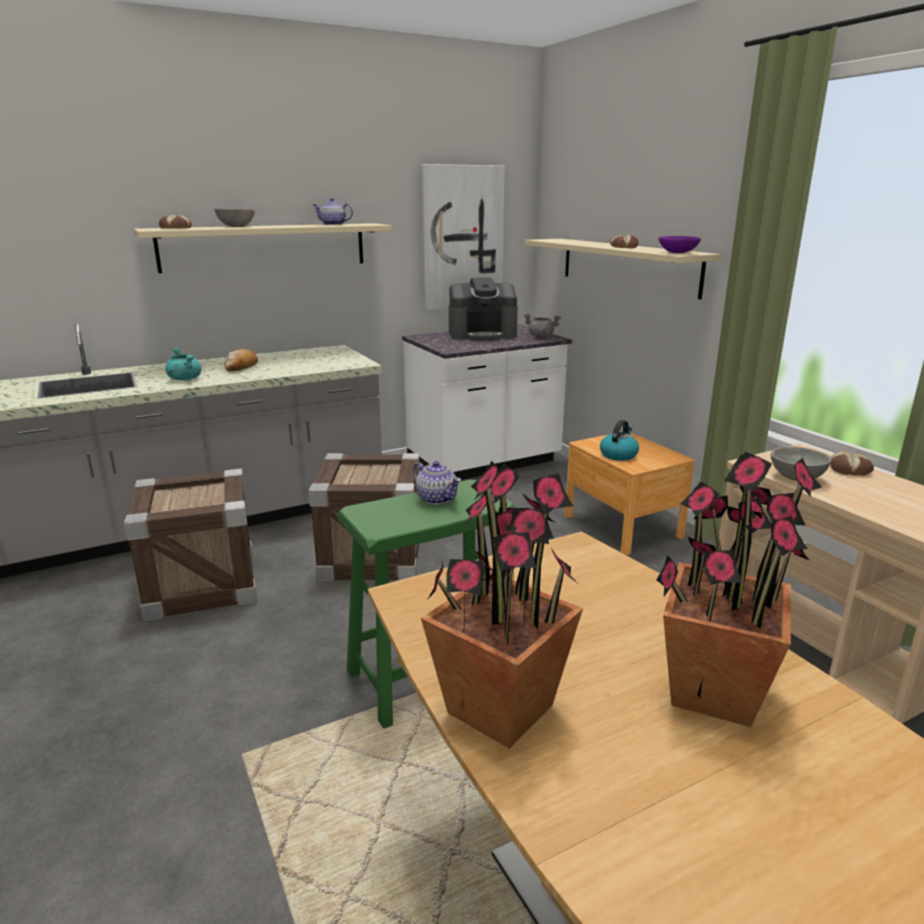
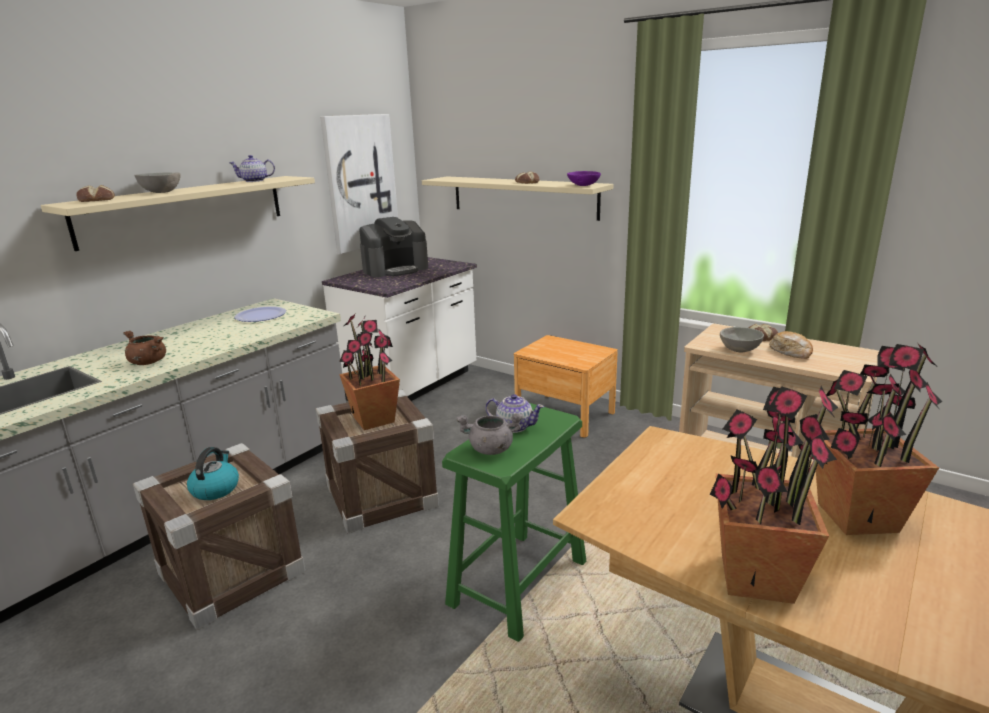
camera: 25 degrees left, 0 degrees up
(184, 379) = (148, 362): turquoise cooking pot -> brown cooking pot
(241, 368) = (196, 339): bread -> bread (791, 352)
(314, 357) = (260, 316): none -> plate
(370, 475) = (374, 419): none -> potted plant
(540, 337) = (448, 265): grey cooking pot -> grey cooking pot (490, 449)
(618, 455) = (561, 356): kettle -> kettle (215, 489)

